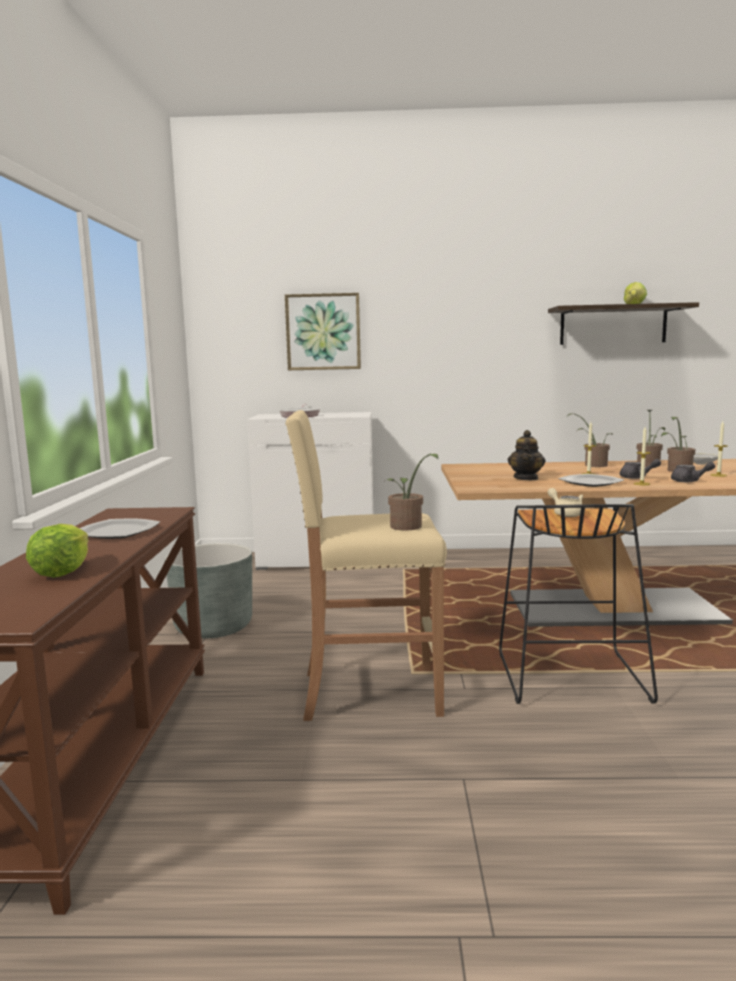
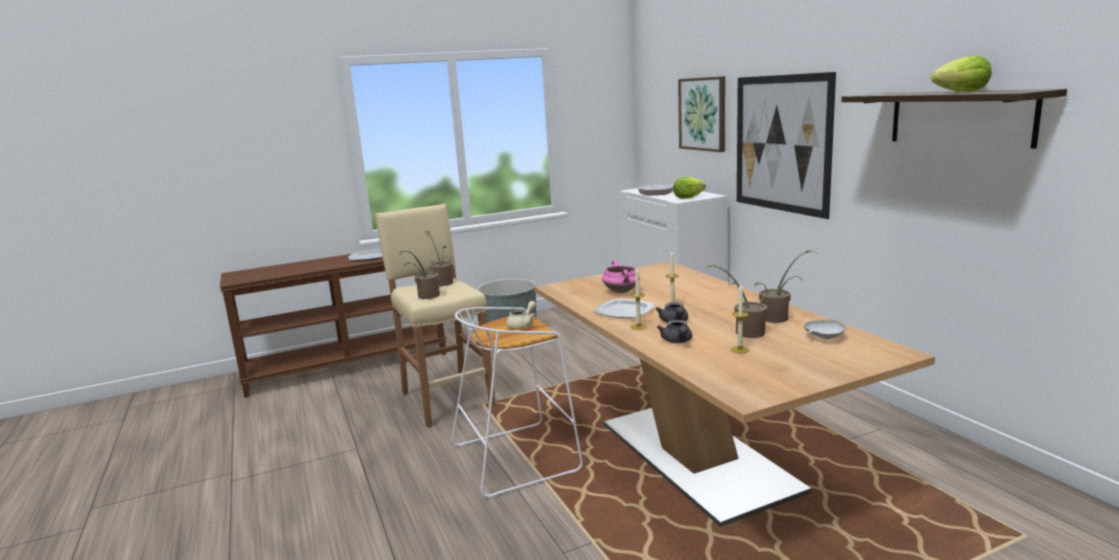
camera: 65 degrees right, 5 degrees up
(62, 572) = (296, 269): lettuce -> lettuce (688, 197)
(441, 355) = (781, 144): none -> picture
(526, 478) = (621, 292): teapot -> pink cooking pot
(568, 676) = (517, 457): black stool -> white stool
(592, 465) = (735, 300): potted plant -> potted plant (442, 282)

